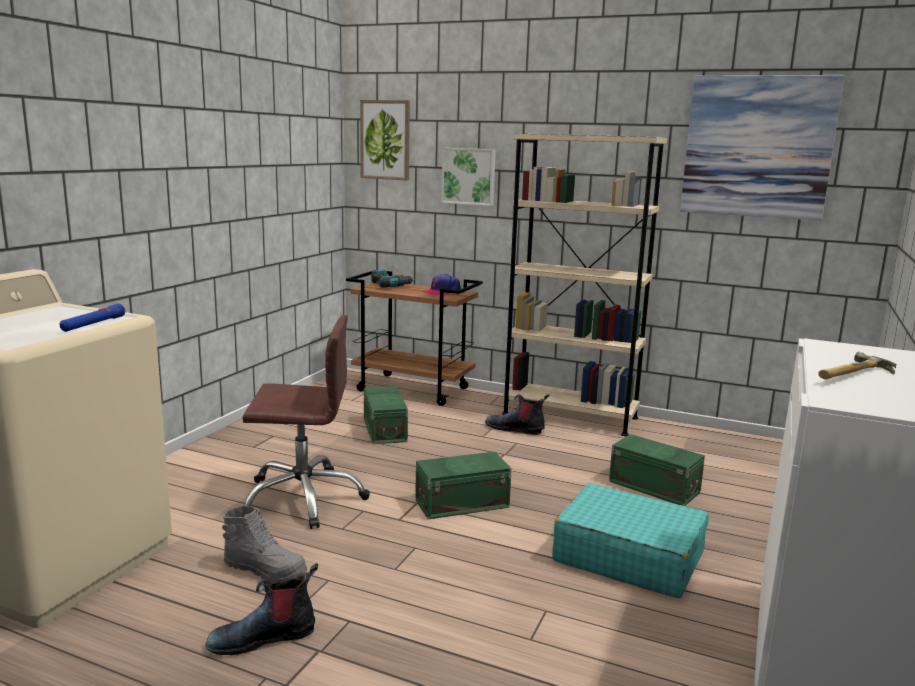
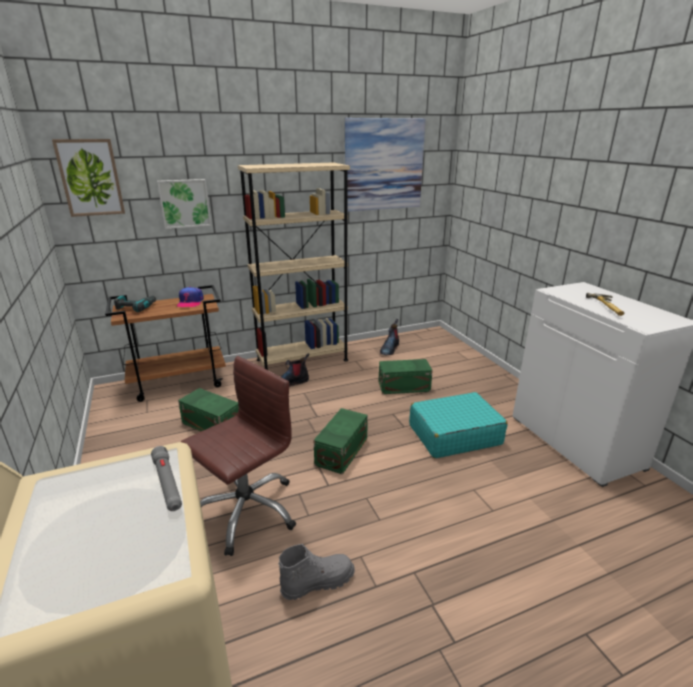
camera: 45 degrees left, 10 degrees up
(93, 324) = (167, 483): blue flashlight -> grey flashlight
(264, 637) = (394, 626): boot -> boot (389, 348)

